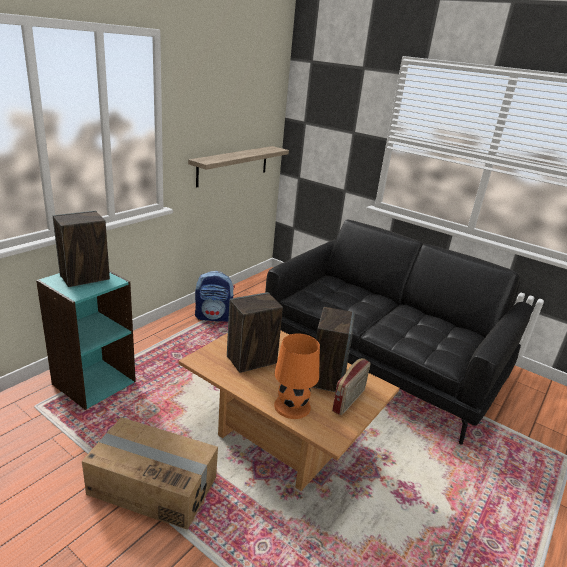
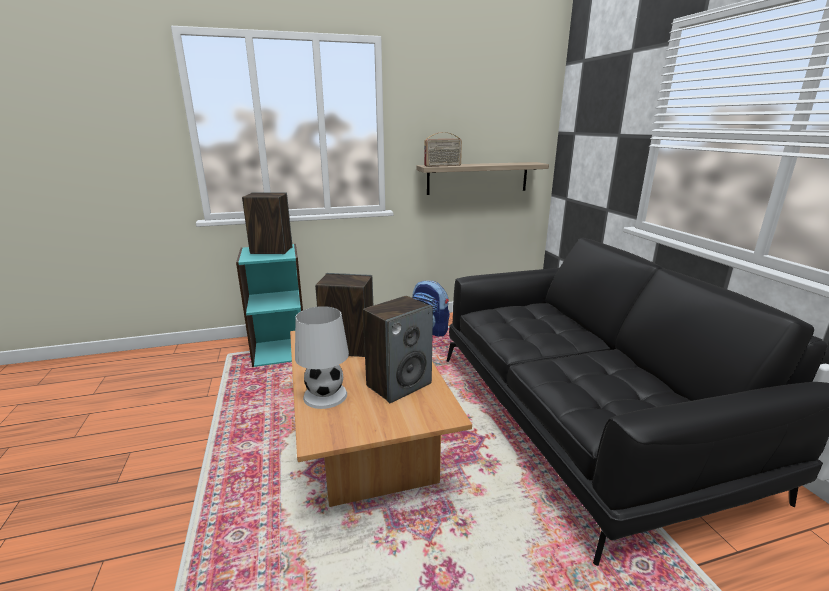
camera: 40 degrees right, 5 degrees down
(153, 485) = (227, 439): cardboard box -> none
(292, 405) = (326, 395): orange table lamp -> white table lamp
(349, 401) = (389, 413): radio -> radio (443, 166)

